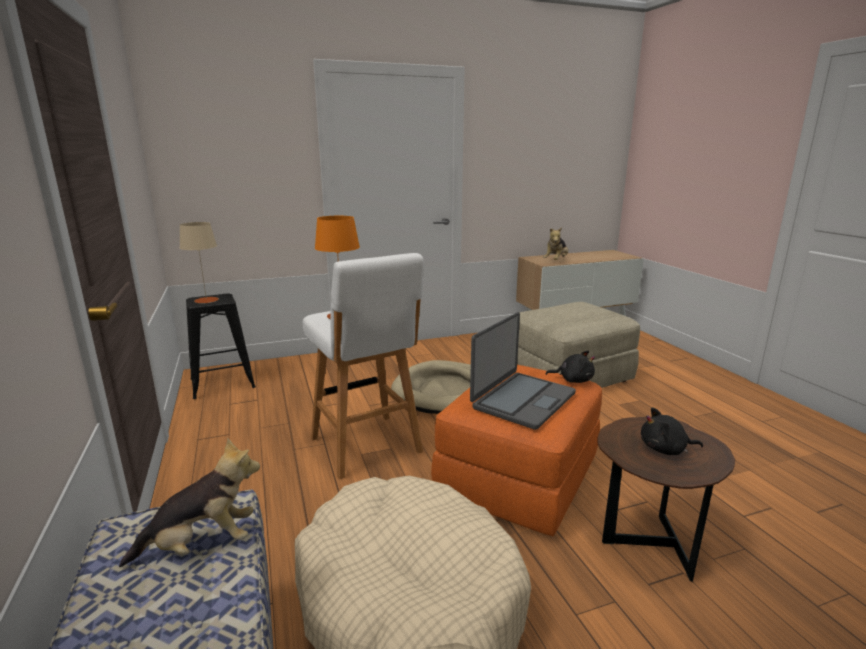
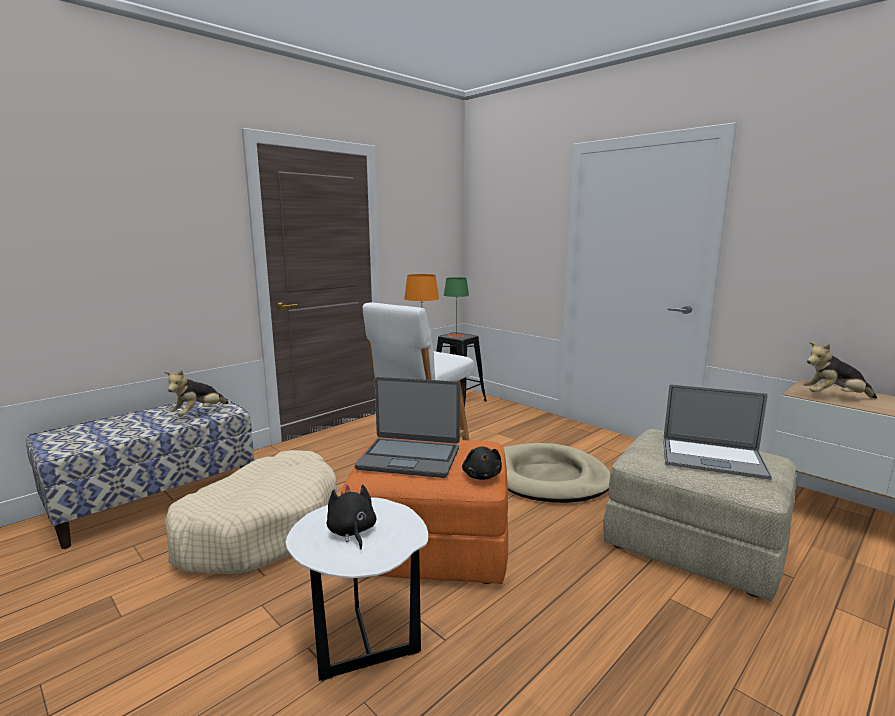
camera: 65 degrees right, 5 degrees down
(202, 544) = (199, 413): plush toy -> plush toy turned 75 degrees clockwise
(206, 300) = (456, 335): beige table lamp -> green table lamp
(579, 314) = (712, 458): none -> laptop
(647, 546) = (363, 643): brown side table -> white side table

